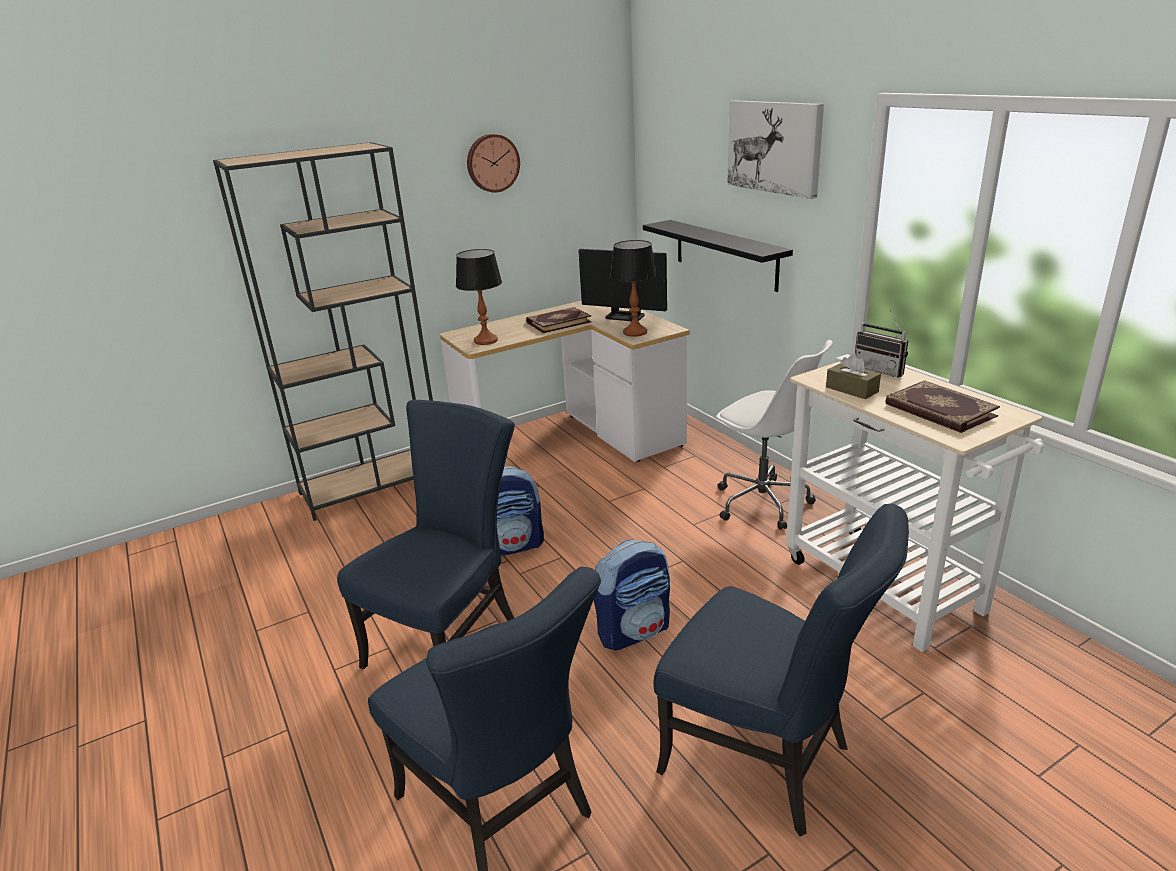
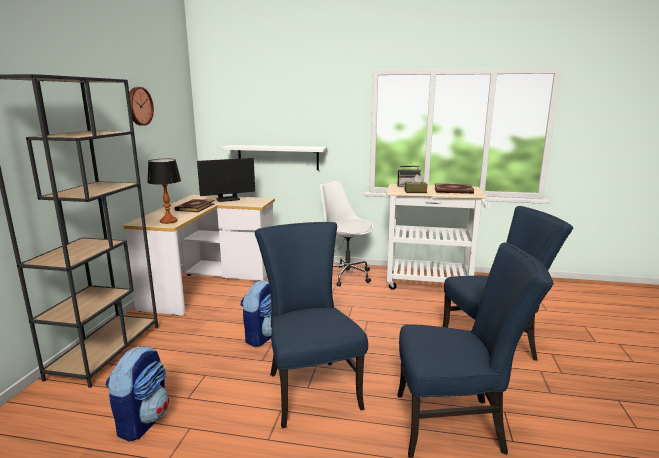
camera: 50 degrees left, 10 degrees down
(634, 631) = (380, 337): backpack -> backpack (143, 420)
(635, 332) = (251, 203): table lamp -> none
(725, 254) = (278, 157): black shelf -> white shelf
(764, 504) = (346, 276): white office chair -> white office chair turned 135 degrees counterclockwise
(774, 147) = (310, 97): picture -> none

